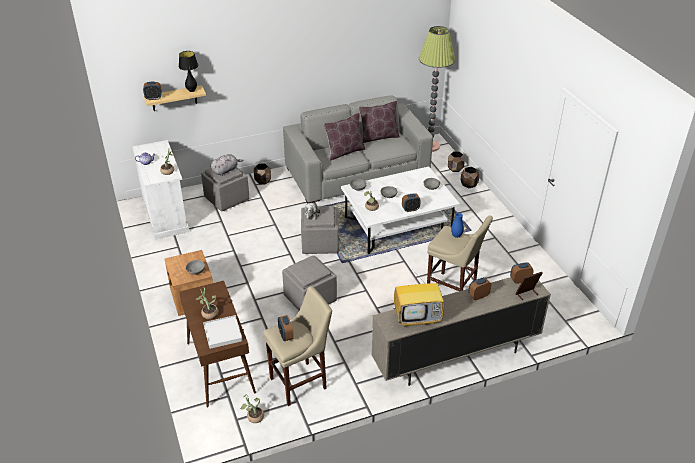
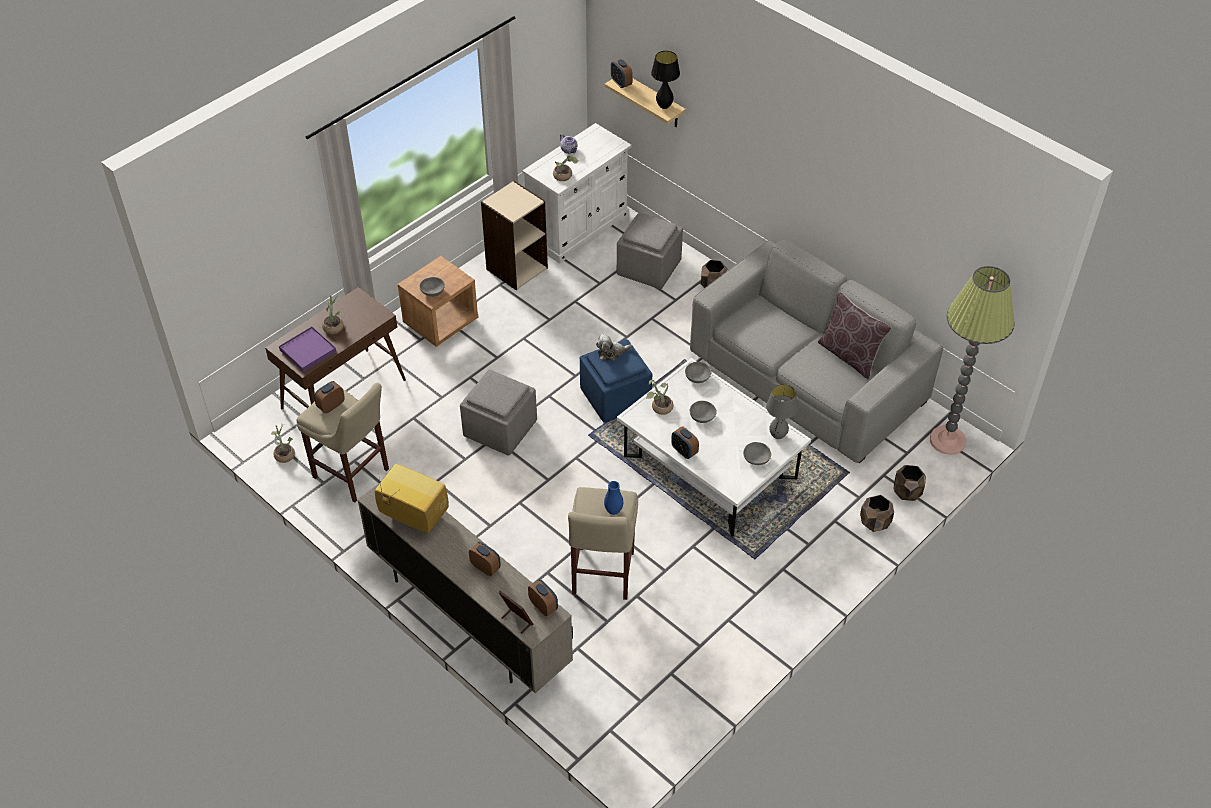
camera: 65 degrees right, 10 degrees up
(175, 251) = (516, 268): none -> beige bookcase
(223, 333) = (308, 351): white tray -> purple tray
(226, 170) = (651, 232): grey plush toy -> none
(320, 243) = (616, 398): grey ottoman -> blue ottoman
(344, 152) = (777, 331): brown pillow -> none
(418, 317) = (412, 516): television -> television turned 150 degrees clockwise
(419, 175) = (777, 435): none -> grey table lamp

